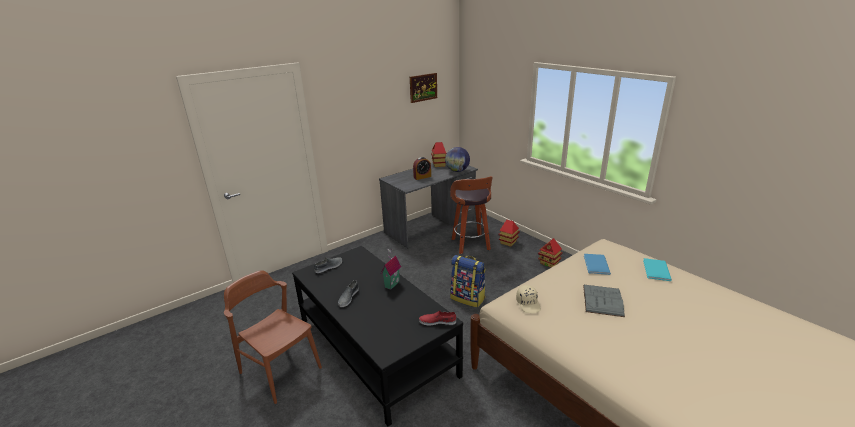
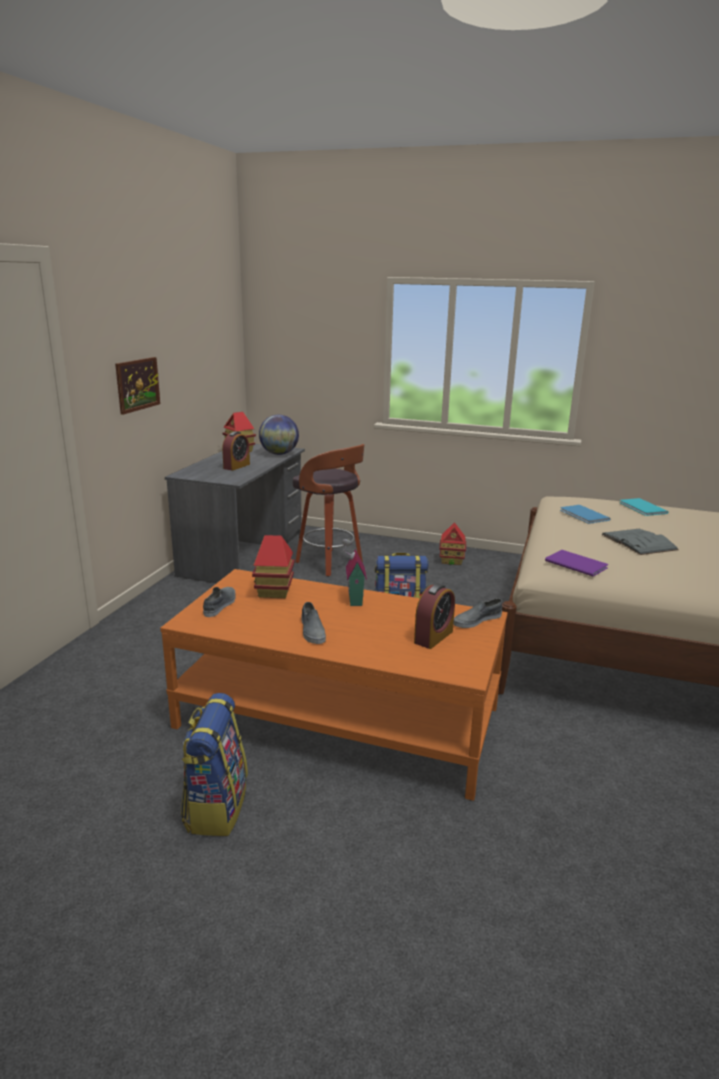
camera: 35 degrees left, 5 degrees down
(280, 370) = (215, 807): brown chair -> backpack
(375, 346) = (337, 717): black coffee table -> orange coffee table
(400, 324) = (433, 637): none -> alarm clock
(423, 87) = (206, 321): picture -> picture (137, 384)
(437, 321) = (477, 620): red shoe -> grey shoe
(508, 242) = (376, 550): toy house -> toy house (274, 591)
(528, 304) = (575, 563): beige cap -> purple book

